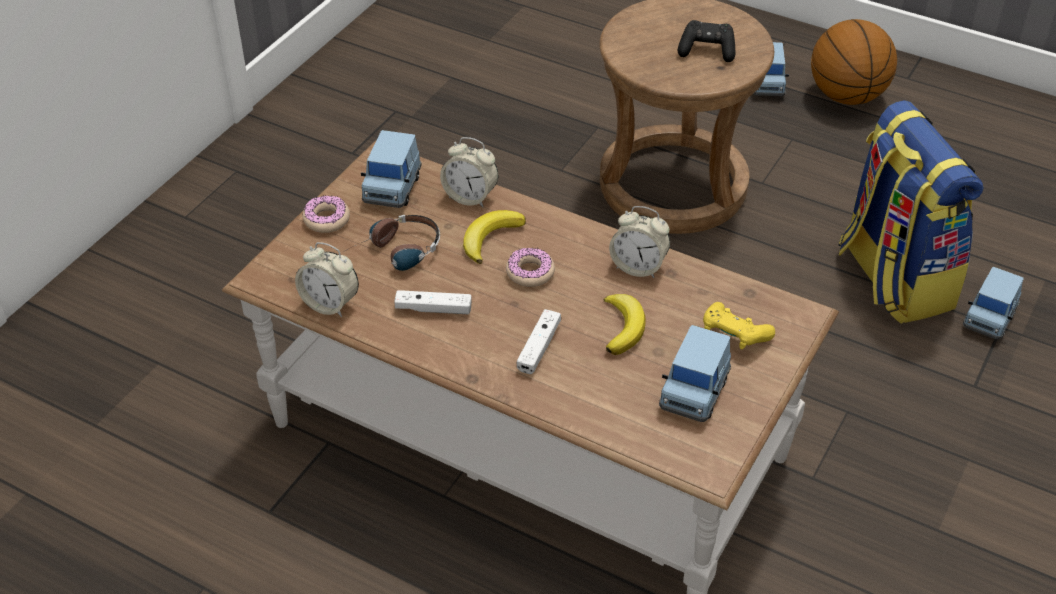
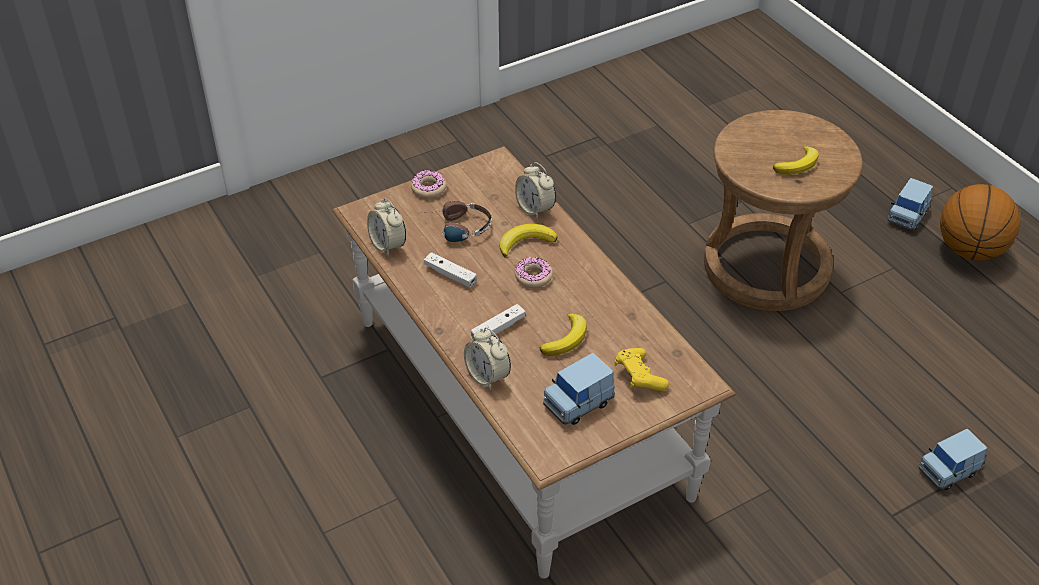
camera: 30 degrees right, 0 degrees up
(392, 188) = (487, 183): blue toy car -> none
(638, 266) = (611, 302): alarm clock -> alarm clock (487, 376)
(707, 50) = (798, 165): black game controller -> banana
(892, 278) = (890, 406): backpack -> none

